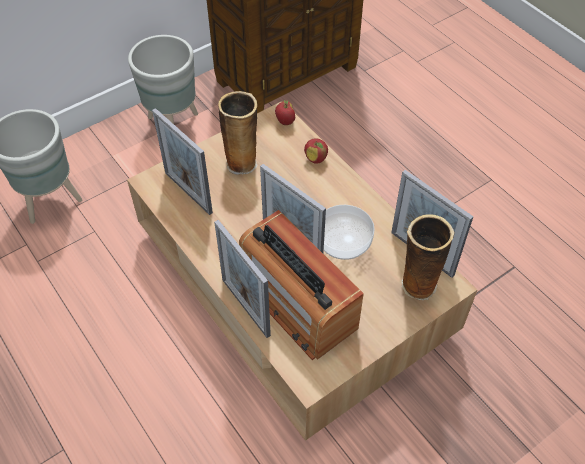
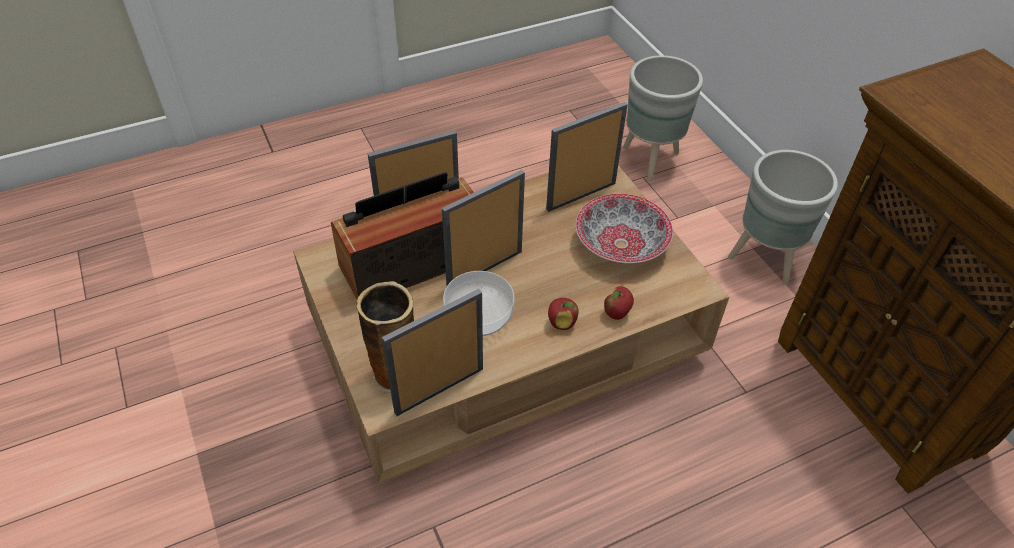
camera: 100 degrees right, 5 degrees down
(242, 162) = (620, 244): vase -> bowl
(285, 122) = (687, 293): apple -> apple (562, 323)

